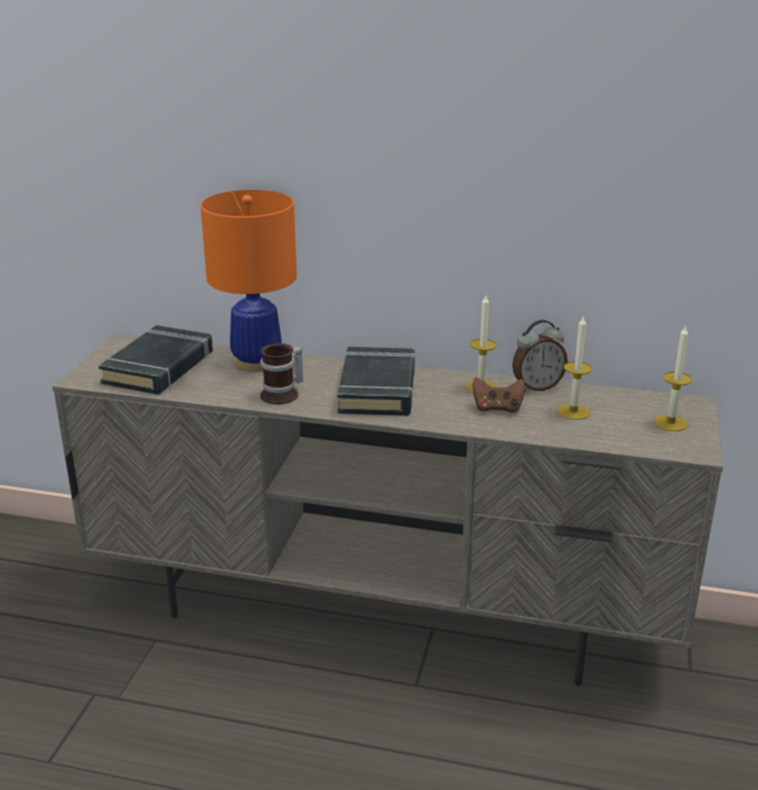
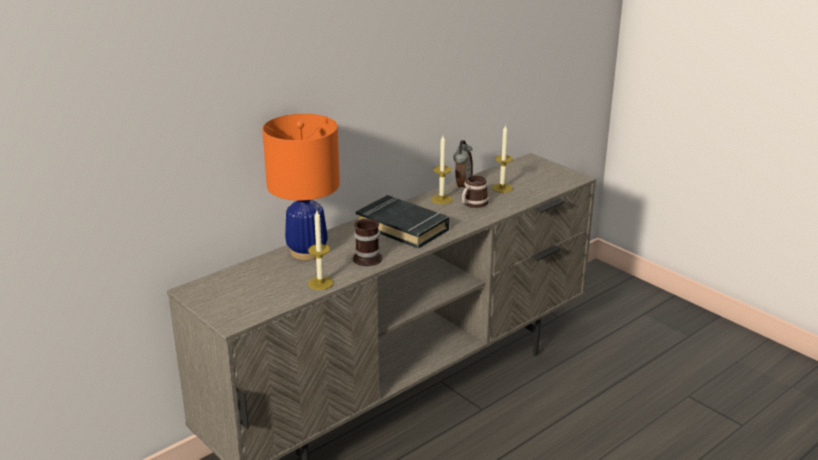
camera: 55 degrees left, 0 degrees up
(159, 367) = (261, 287): black book -> none
(497, 408) = (472, 204): brown game controller -> mug
(670, 423) = (543, 172): candle -> candle (320, 283)

